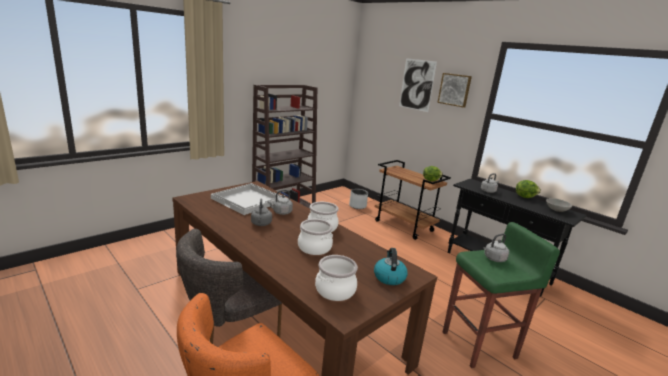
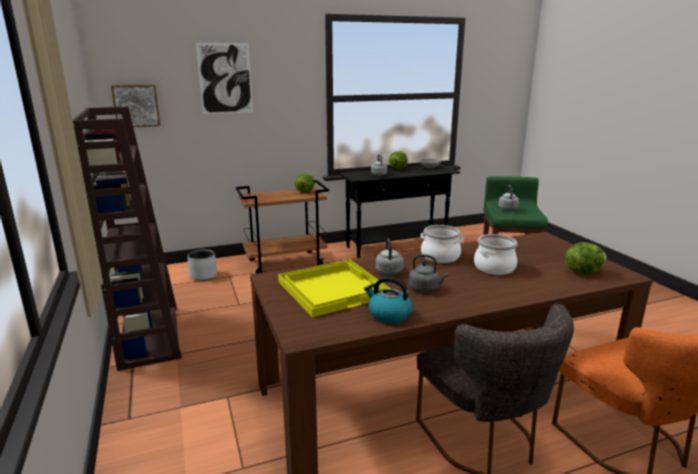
camera: 65 degrees left, 0 degrees up
(248, 200) = (333, 288): white tray -> yellow tray
(335, 290) = (582, 272): cooking pot -> lettuce
(389, 277) = (551, 247): kettle -> kettle (388, 314)
(454, 89) = (282, 76): picture -> picture (136, 105)

